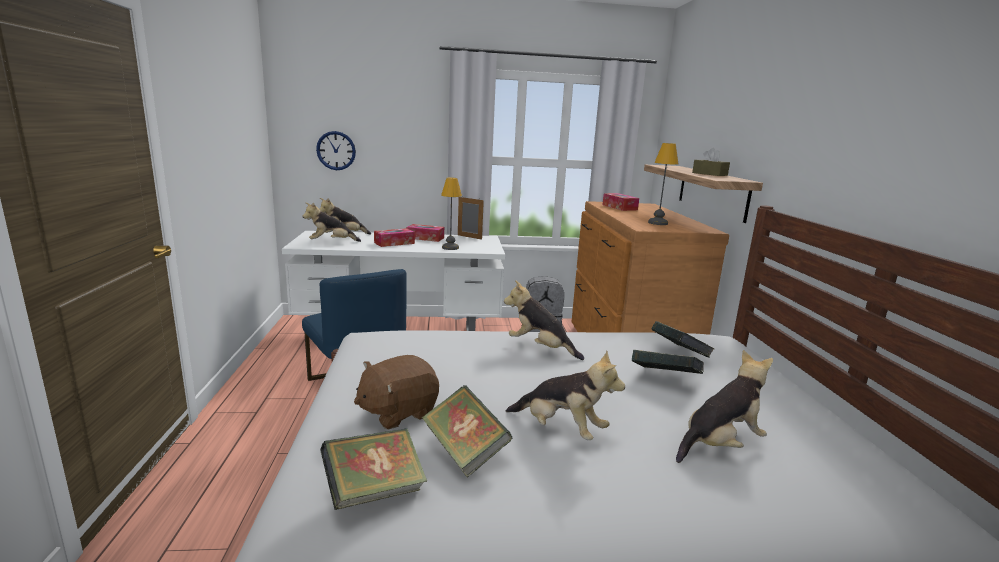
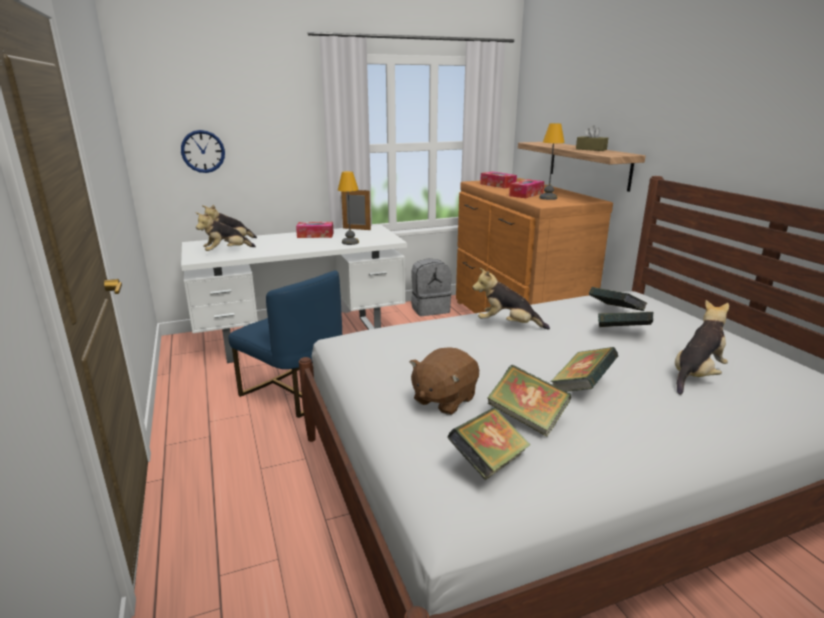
camera: 15 degrees left, 5 degrees up
(394, 243) = (291, 244): tissue box -> tissue box (526, 194)
(561, 429) = (582, 387): plush toy -> book

